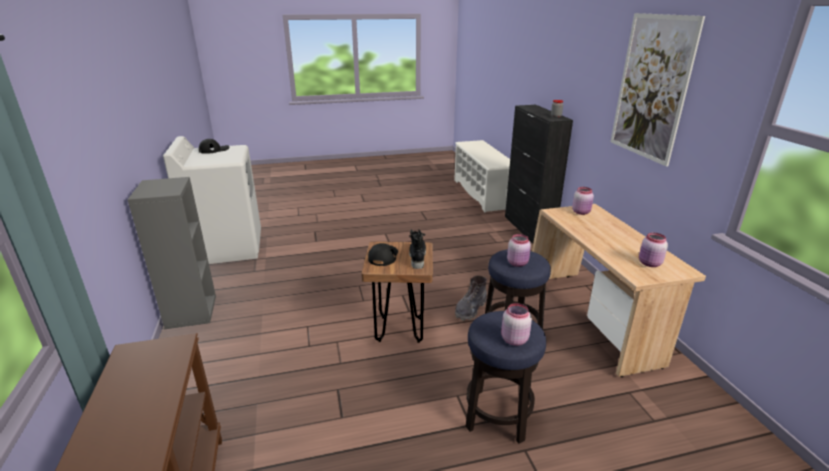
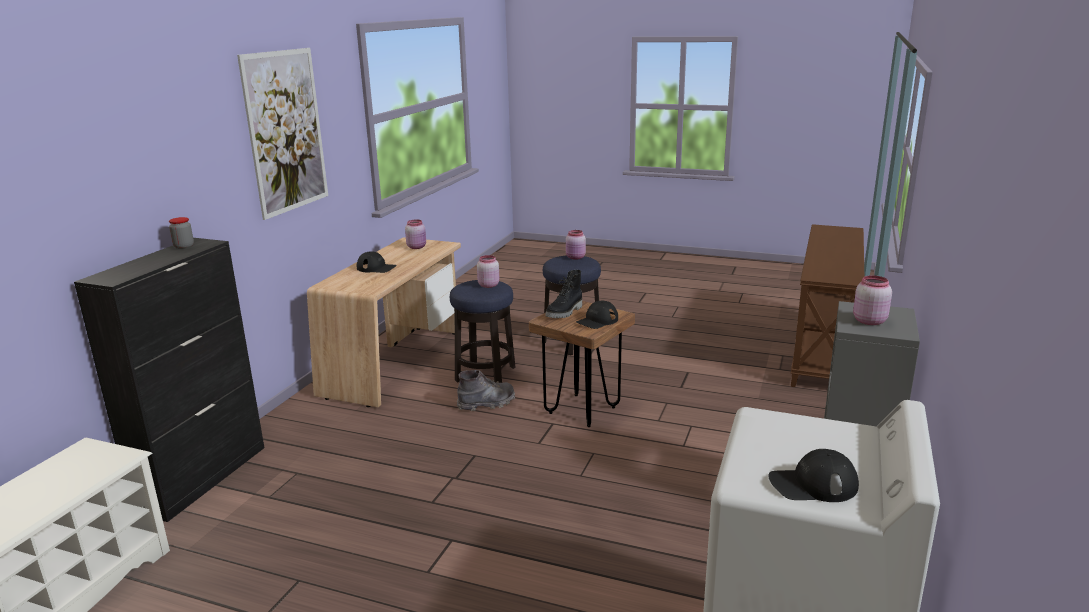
camera: 145 degrees left, 5 degrees down
(581, 212) = (349, 283): pink jar -> pink jar (868, 321)
(605, 229) = (376, 268): none -> black cap

